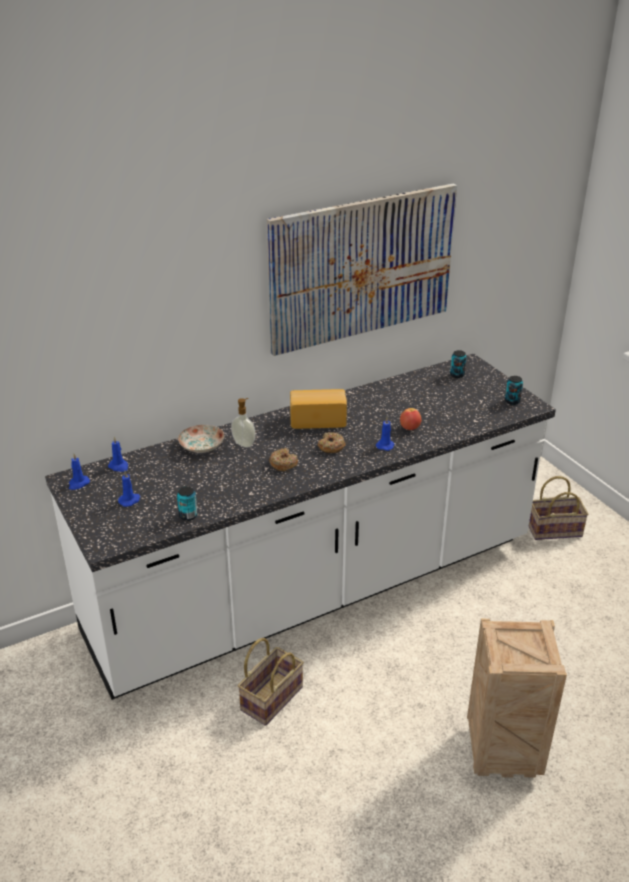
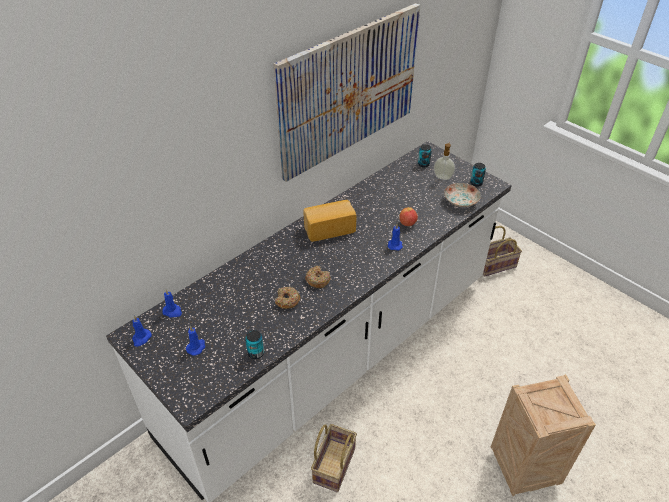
camera: 15 degrees left, 10 degrees up
(202, 446) = (240, 275): plate -> plate (460, 201)
(244, 443) = (276, 265): soap dispenser -> soap dispenser (443, 177)
(331, 447) = (351, 254): donut -> donut (287, 301)

